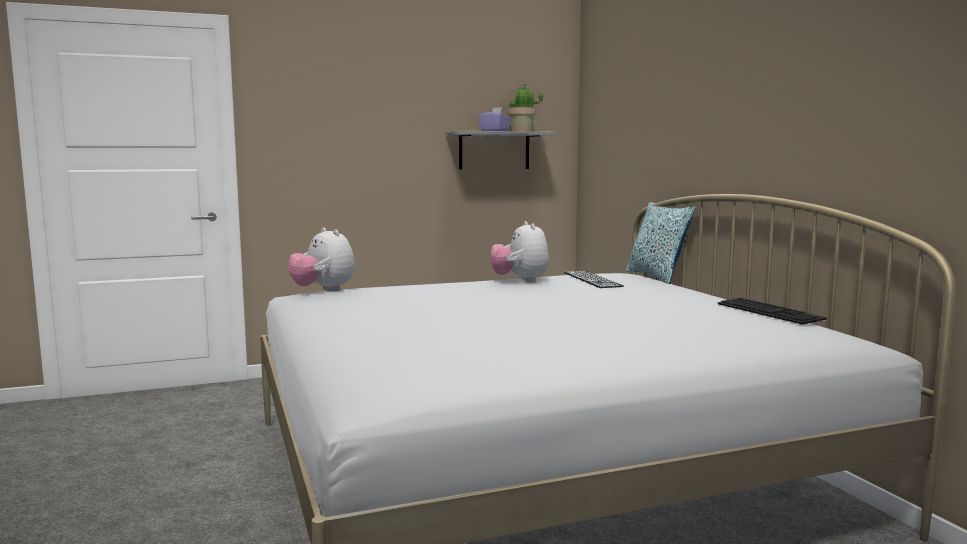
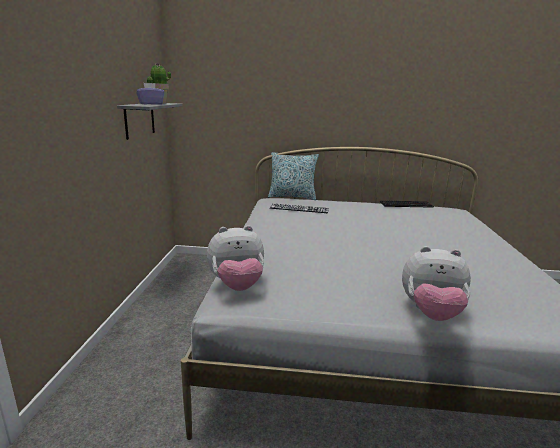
camera: 65 degrees left, 10 degrees up
(520, 280) = (279, 222): plush toy -> plush toy (431, 313)

